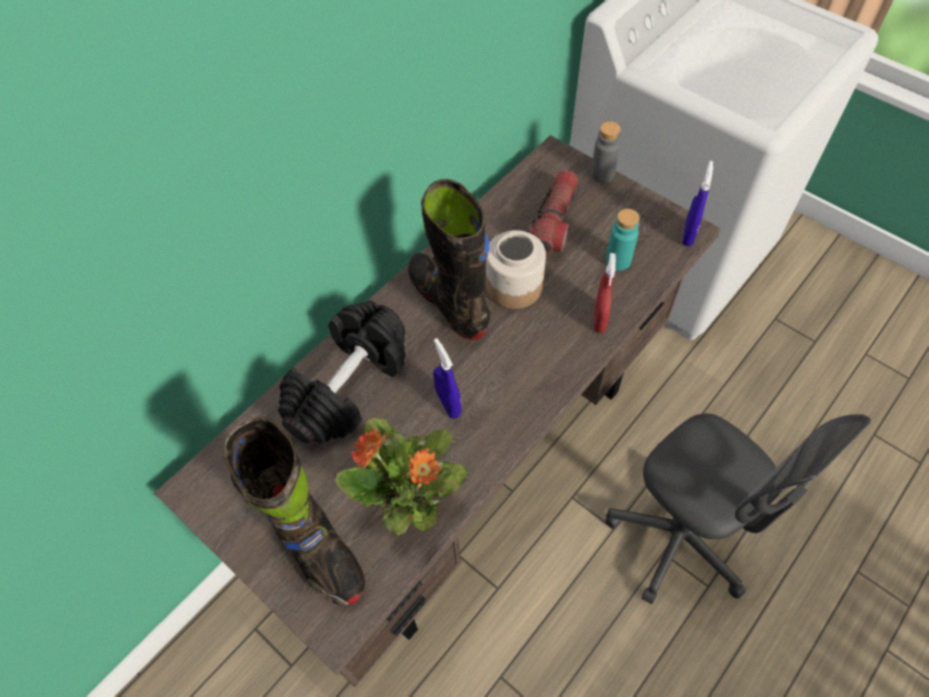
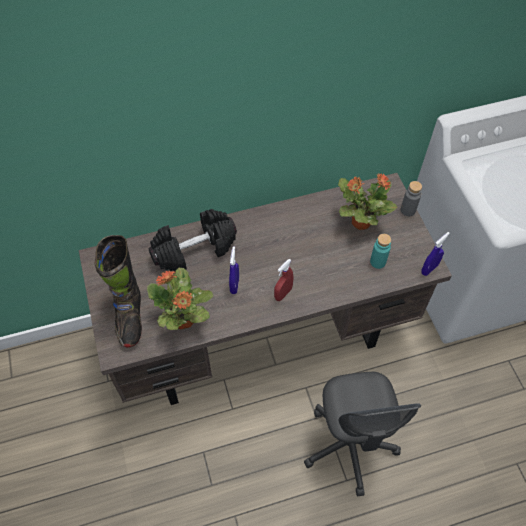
camera: 30 degrees right, 0 degrees up
(449, 302) = (272, 235): black boot -> none
(515, 286) = (312, 245): jar -> none
(554, 221) = (360, 222): flashlight -> potted plant
(600, 319) = (342, 287): red spray bottle -> red spray bottle (283, 293)

